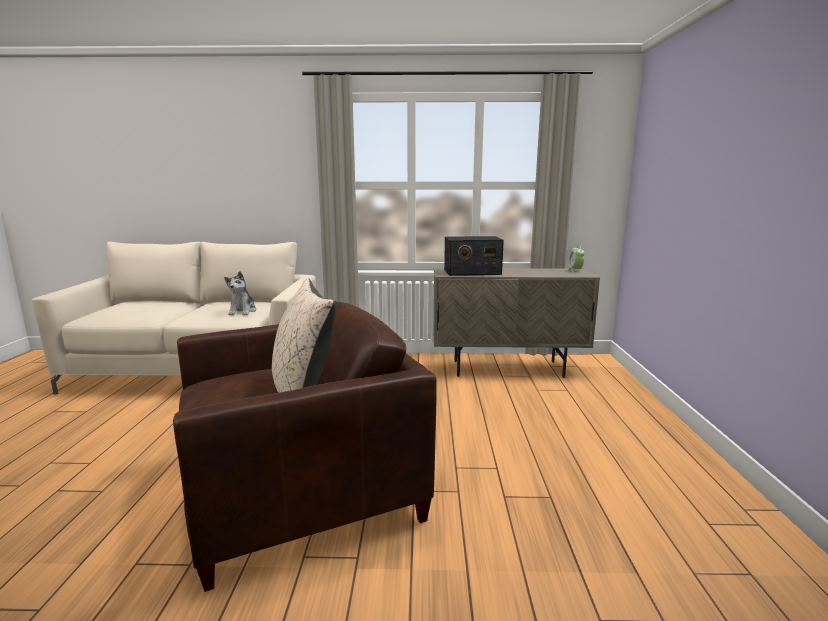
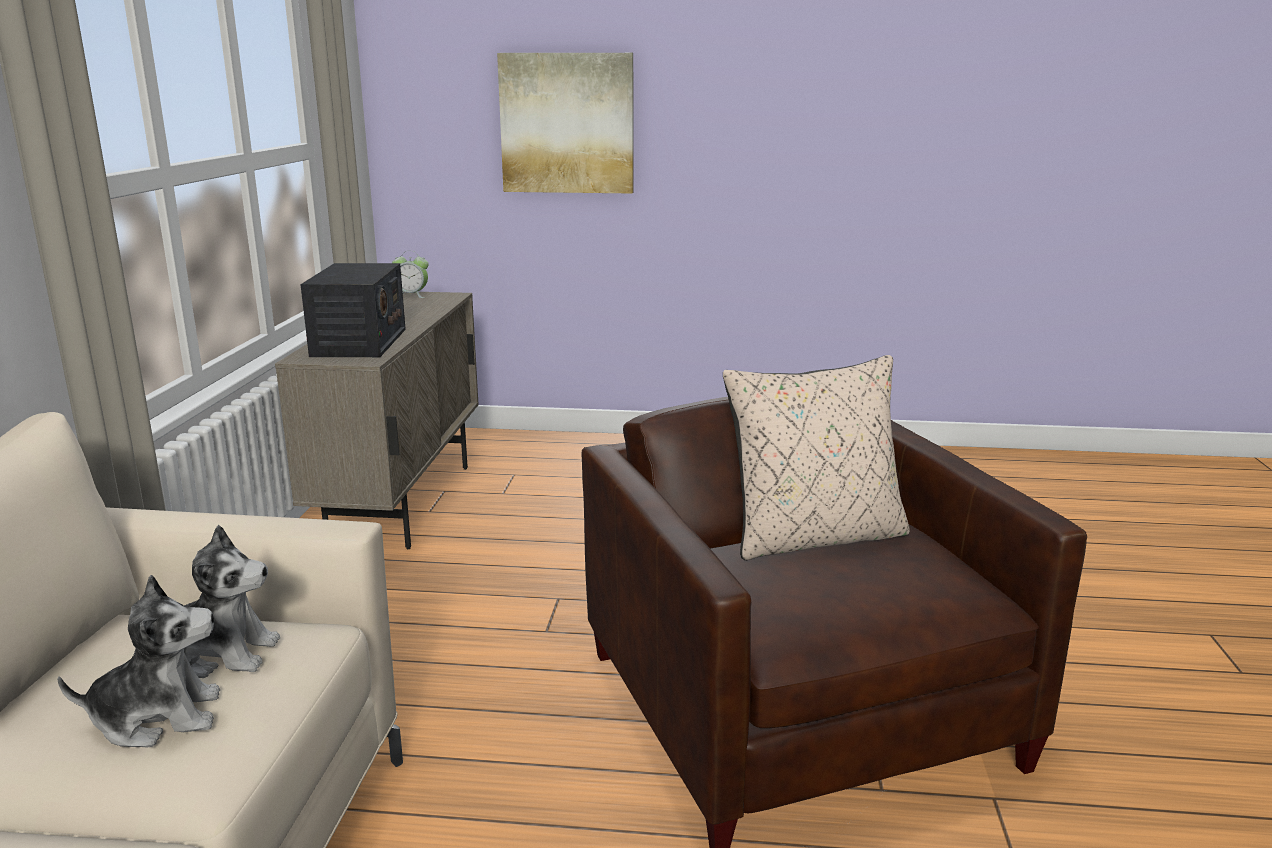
camera: 85 degrees left, 5 degrees up
(212, 311) = (158, 718): none -> plush toy
(694, 172) = (567, 123): none -> picture

